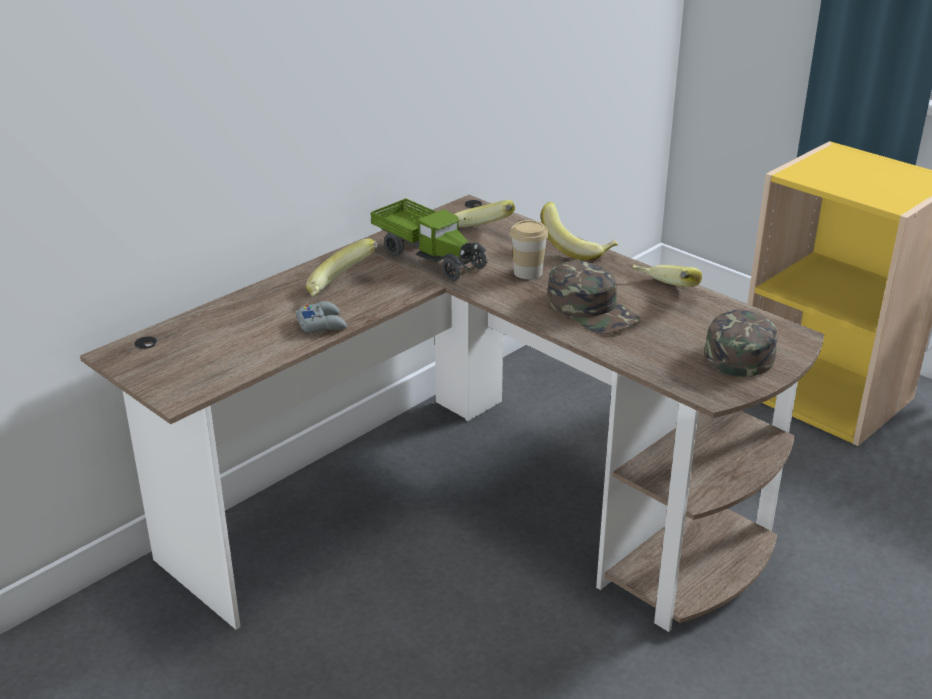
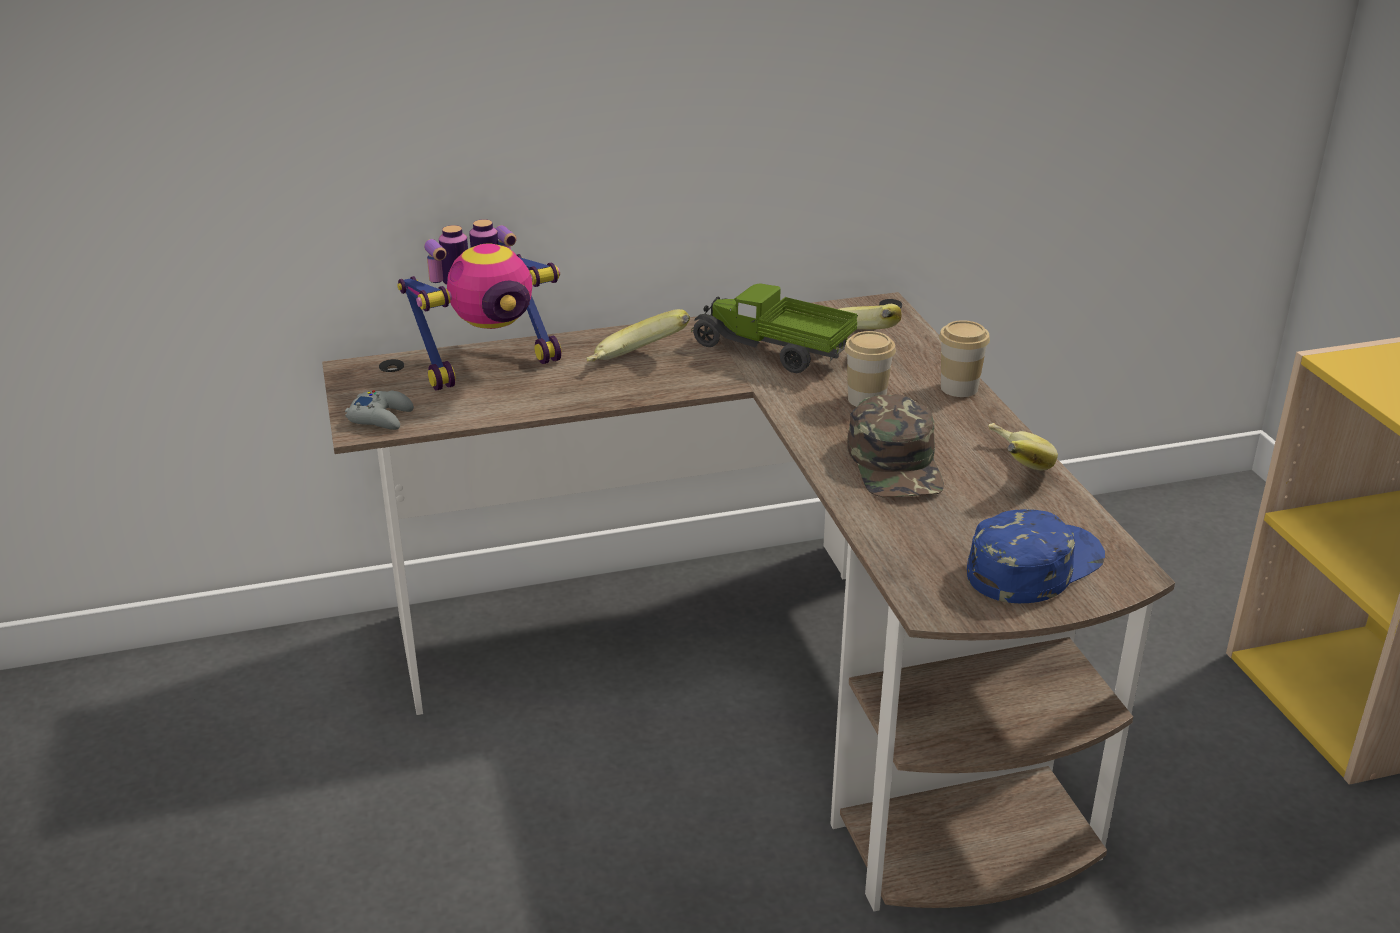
camera: 30 degrees right, 0 degrees up
(229, 321) = (490, 366): none -> toy robot
(322, 324) = (577, 394): grey game controller -> grey game controller (381, 417)
(429, 257) = (772, 352): toy truck -> toy truck turned 135 degrees clockwise
(577, 249) = (959, 388): banana -> cup
(740, 349) = (1033, 566): green cap -> blue cap

